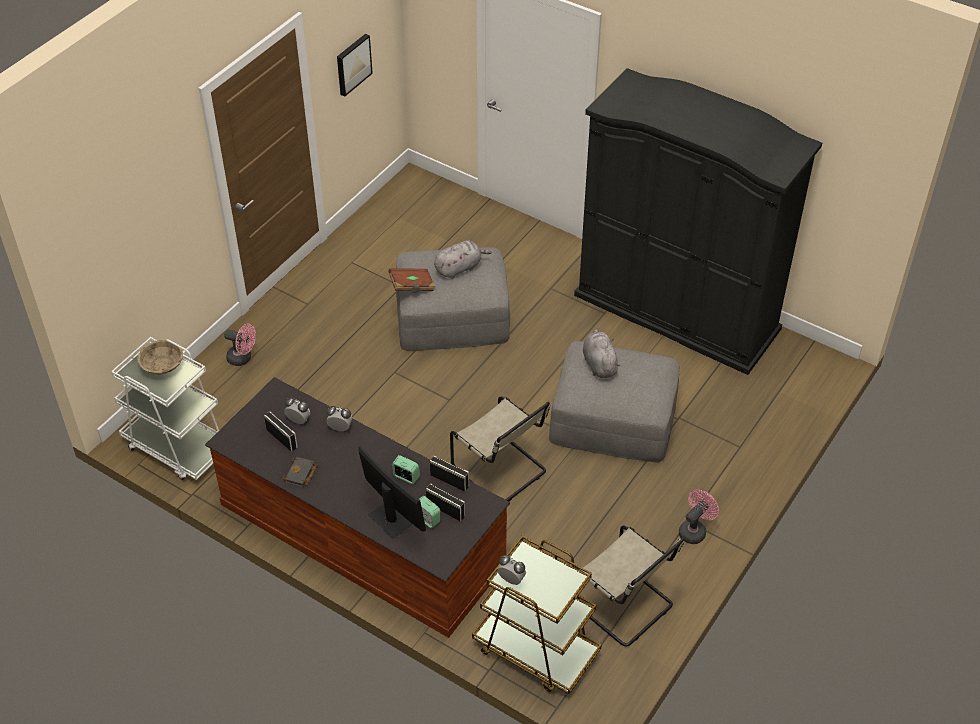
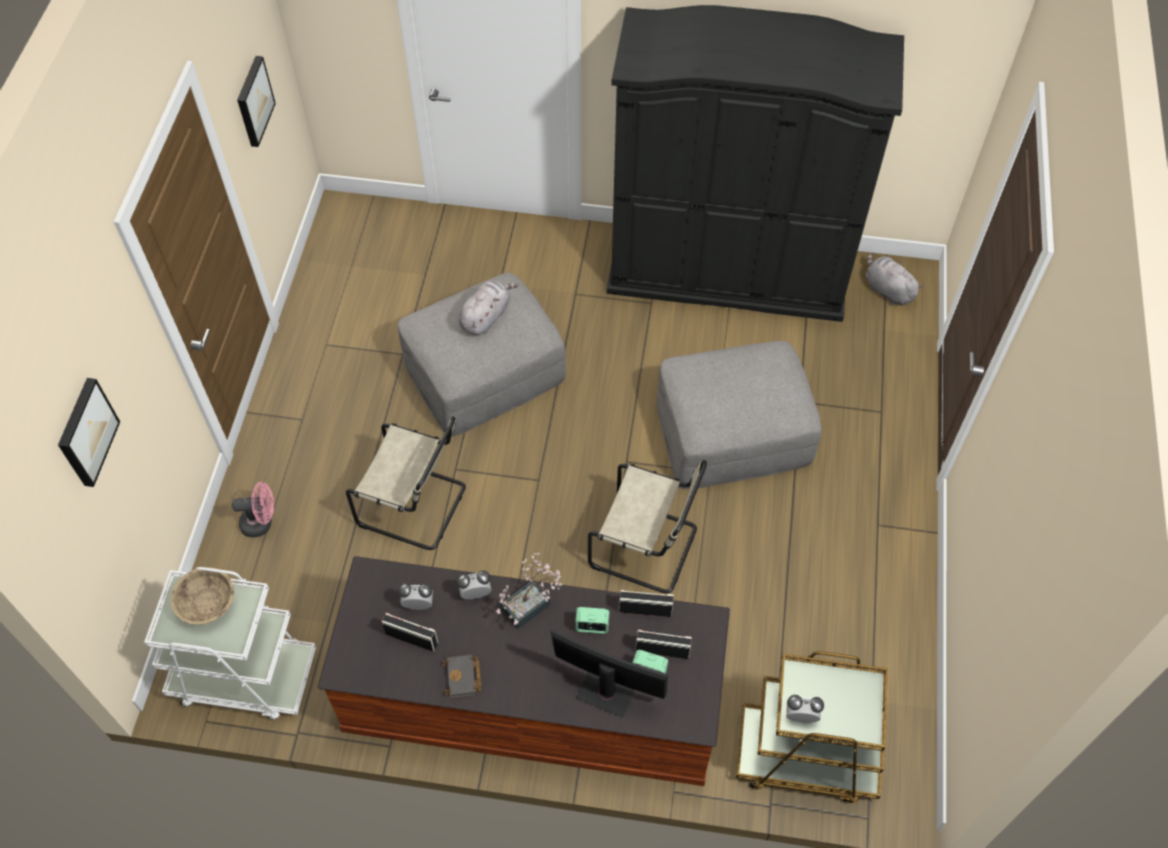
camera: 25 degrees left, 10 degrees up
(126, 211) = (85, 432): none -> picture
(373, 448) = (531, 604): none -> potted plant
(412, 286) = (443, 361): brown book -> none
(599, 363) = (712, 380): grey plush toy -> grey plush toy (887, 290)
(625, 606) = (870, 657): beige chair -> beige chair (416, 506)
(694, 530) = (890, 532): pink fan -> none

